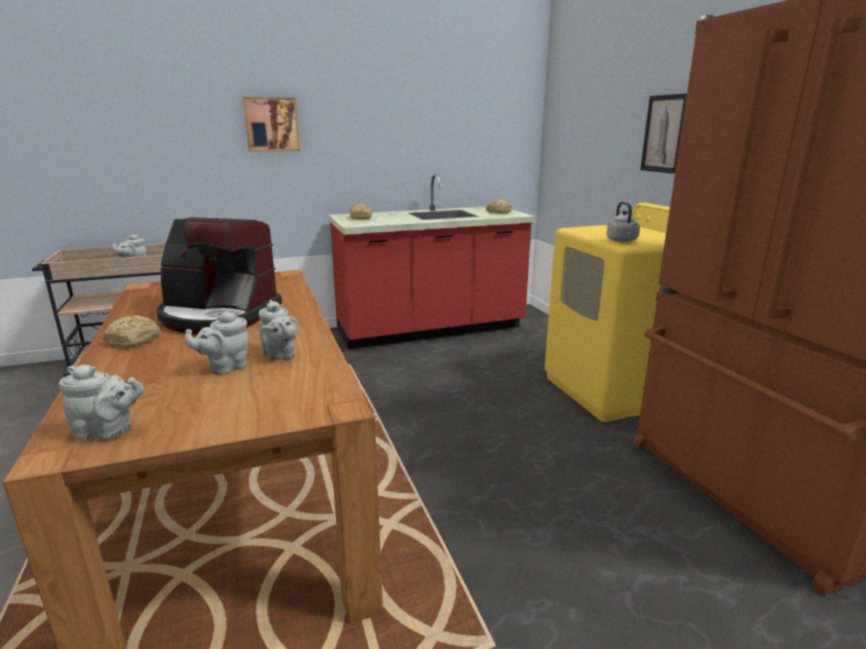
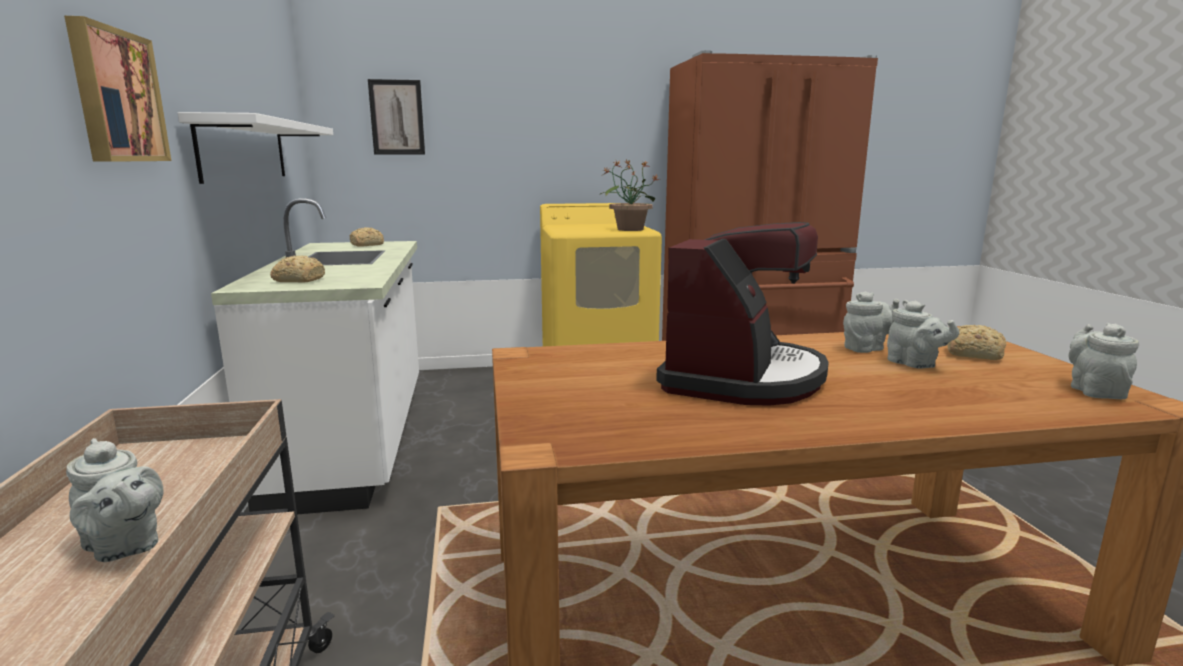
camera: 80 degrees left, 5 degrees down
(135, 340) = (861, 412): bread -> bread (971, 354)
(409, 143) = (245, 150): none -> white shelf
(431, 330) = (357, 439): red counter -> white counter
(622, 241) = (629, 229): grey kettle -> potted plant
(664, 134) = (544, 139): picture -> picture (397, 117)

